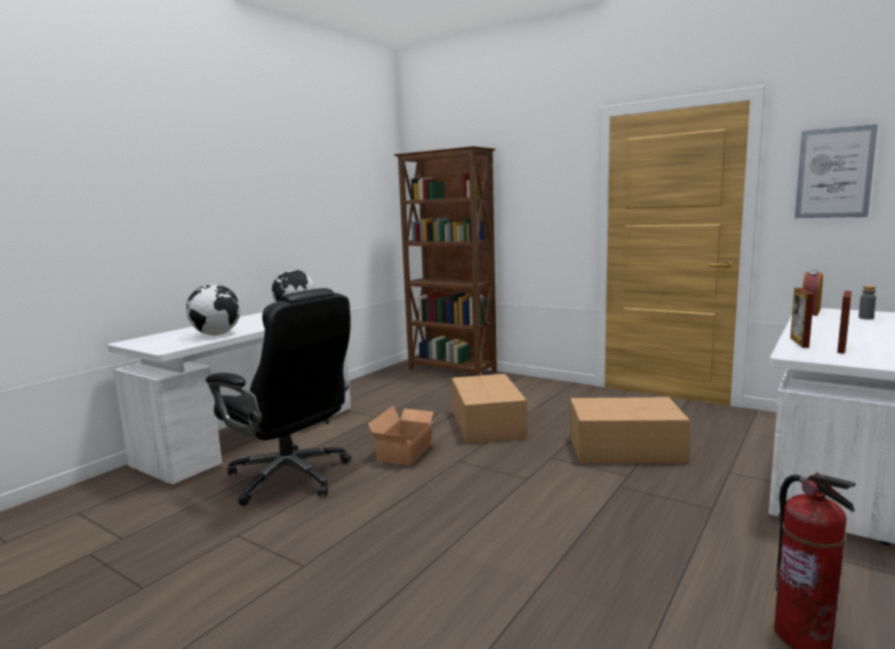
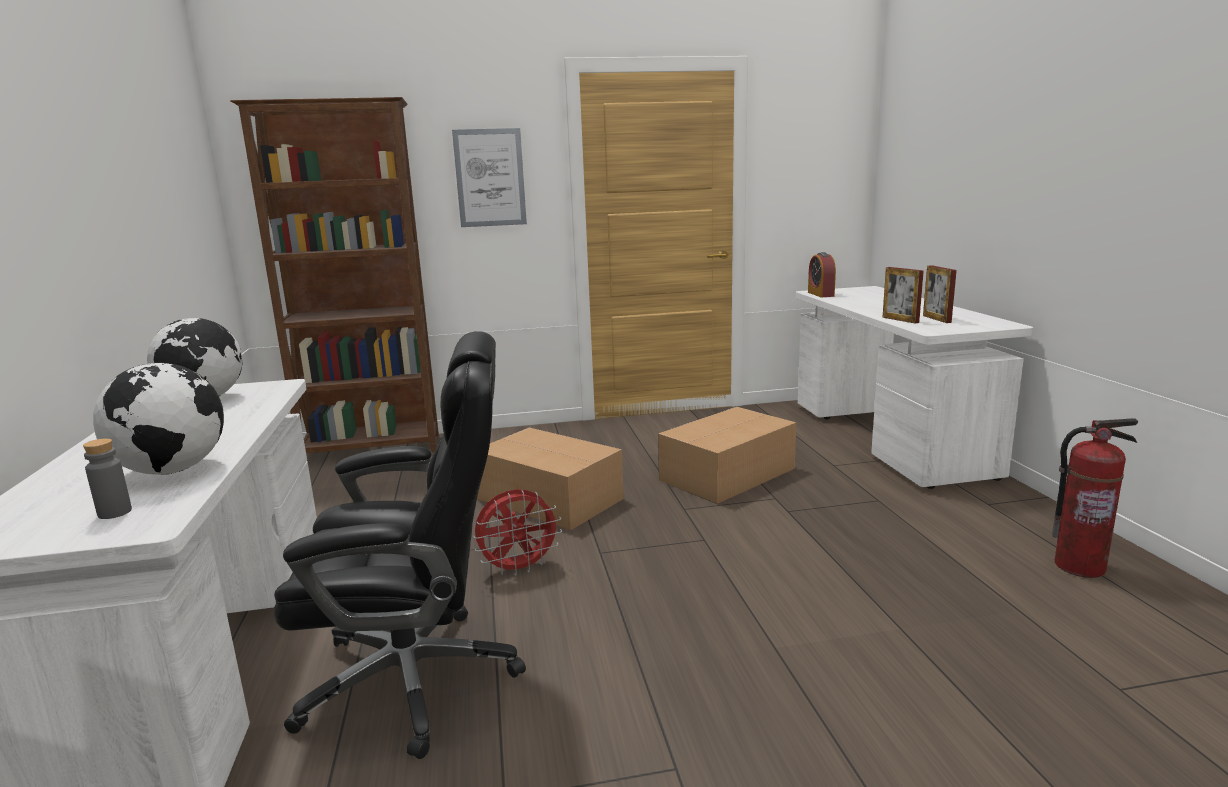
camera: 45 degrees left, 5 degrees up
(408, 451) = (519, 568): cardboard box -> red fan
(834, 173) = (809, 154): picture -> picture (490, 178)
(866, 318) = (869, 293): grey bottle -> grey bottle (115, 512)

